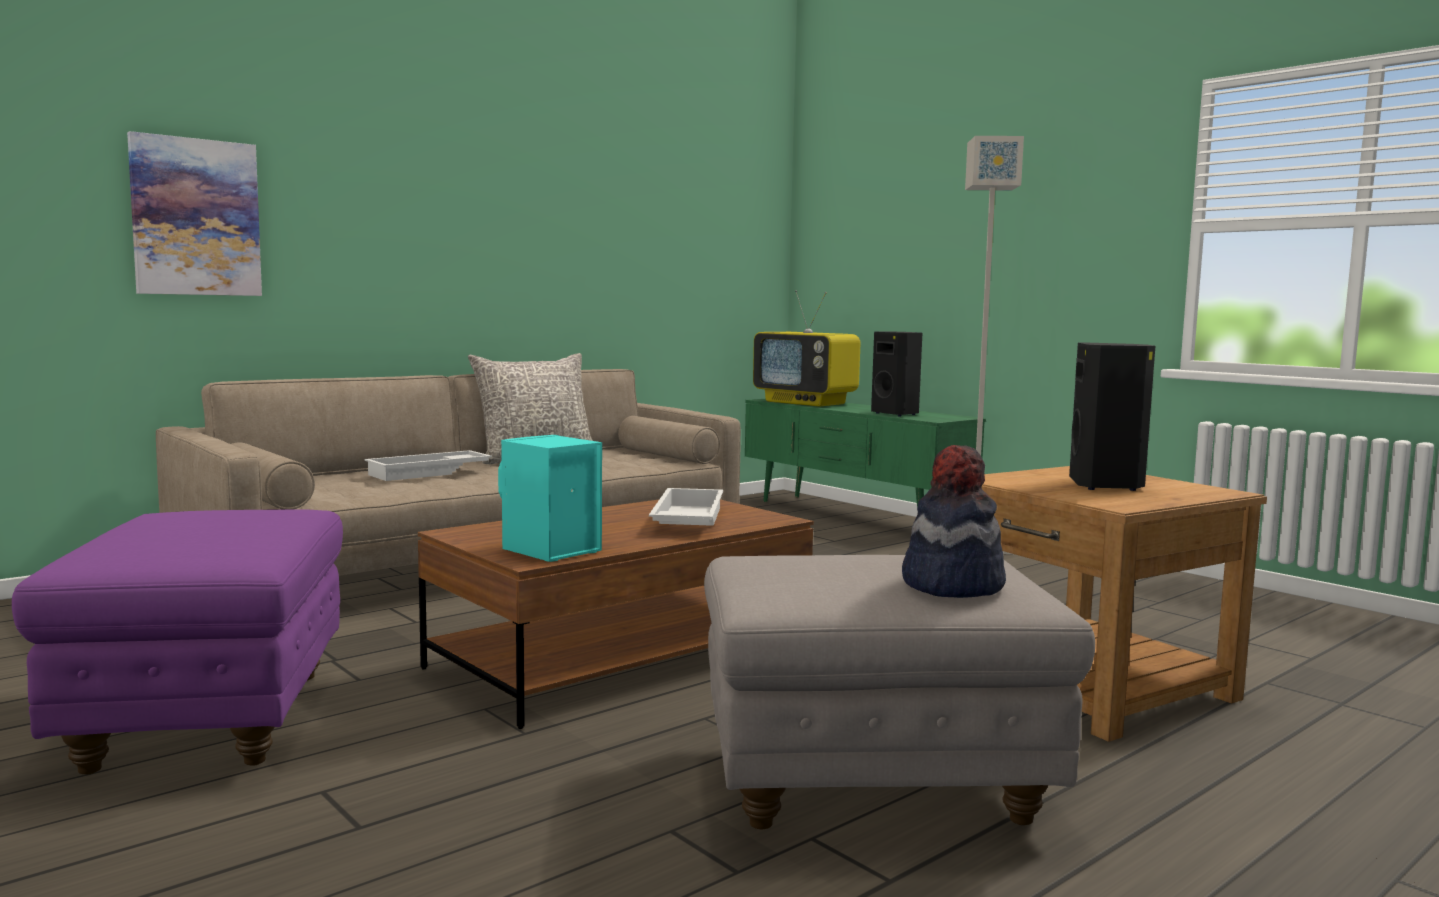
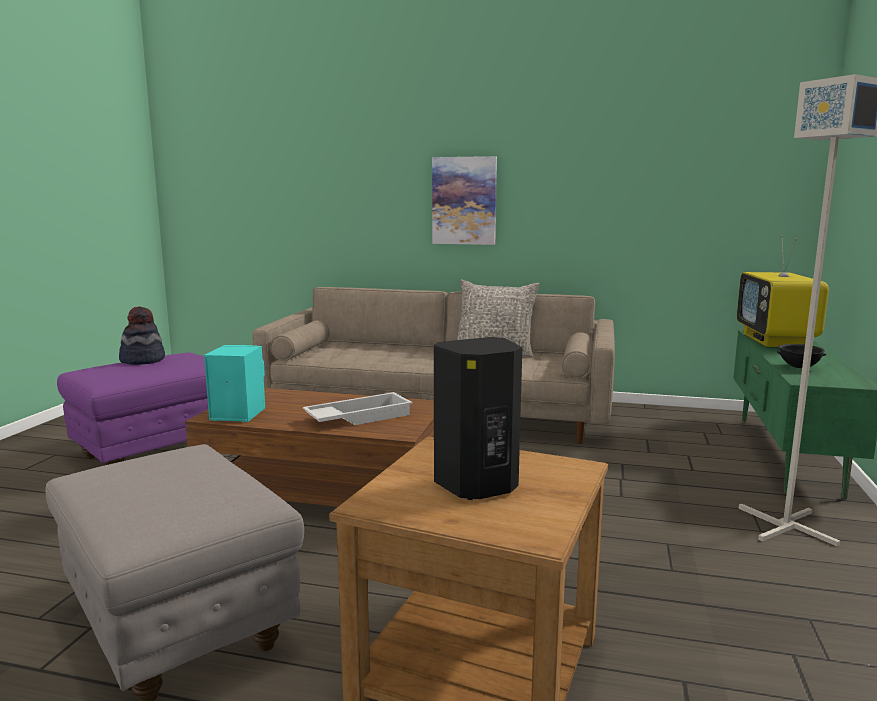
camera: 55 degrees right, 5 degrees up
(196, 217) = (334, 198): picture -> picture (464, 201)
(429, 473) = (403, 352): white tray -> none
(896, 414) = (799, 367): black speaker -> black bowl
(951, 585) = (140, 508): hat -> hat (142, 360)

